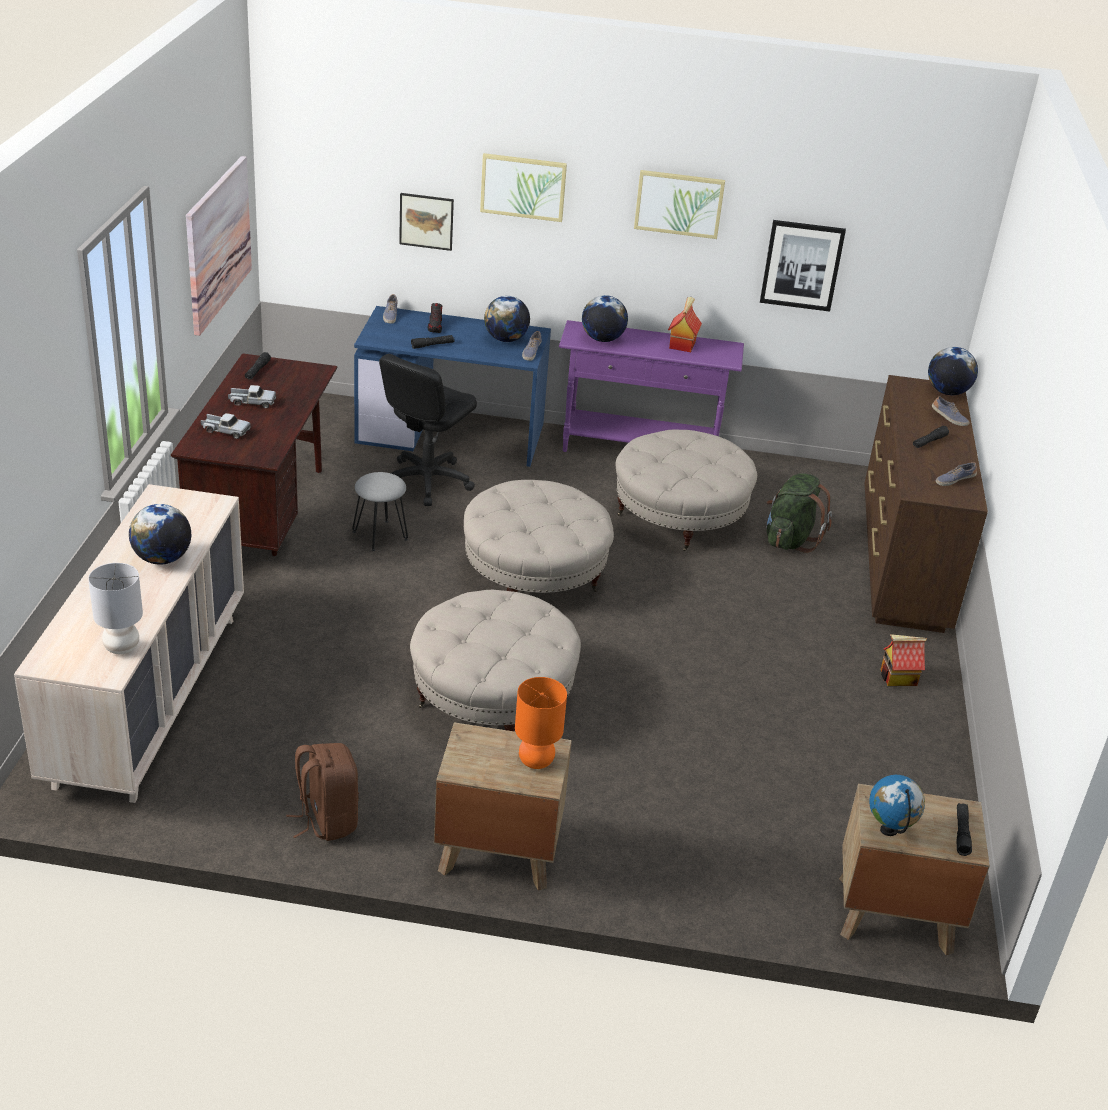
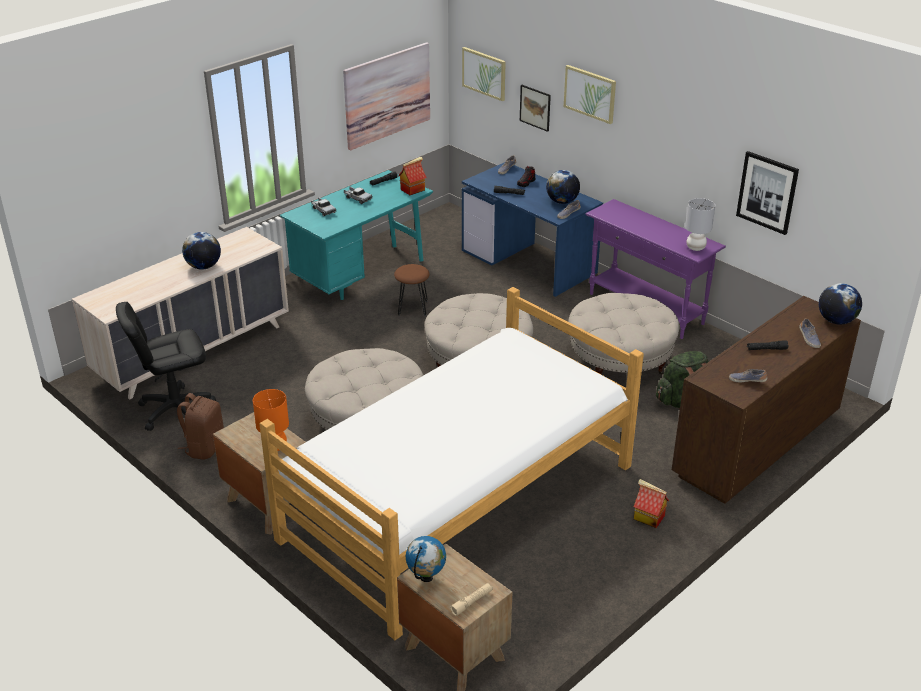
camera: 40 degrees right, 0 degrees up
(122, 647) = (130, 303): grey table lamp -> grey table lamp (696, 248)
(263, 514) = (361, 275): brown desk -> turquoise desk
(380, 536) = (412, 308): grey stool -> brown stool
(426, 481) = (478, 285): black office chair -> black office chair (176, 410)
(602, 339) = (620, 217): globe -> none
(679, 203) = (685, 125): picture -> picture (484, 73)
(682, 344) = (675, 234): toy house -> toy house (412, 189)
(705, 747) = (458, 502): none -> bed
(961, 833) = (472, 602): black flashlight -> beige flashlight

